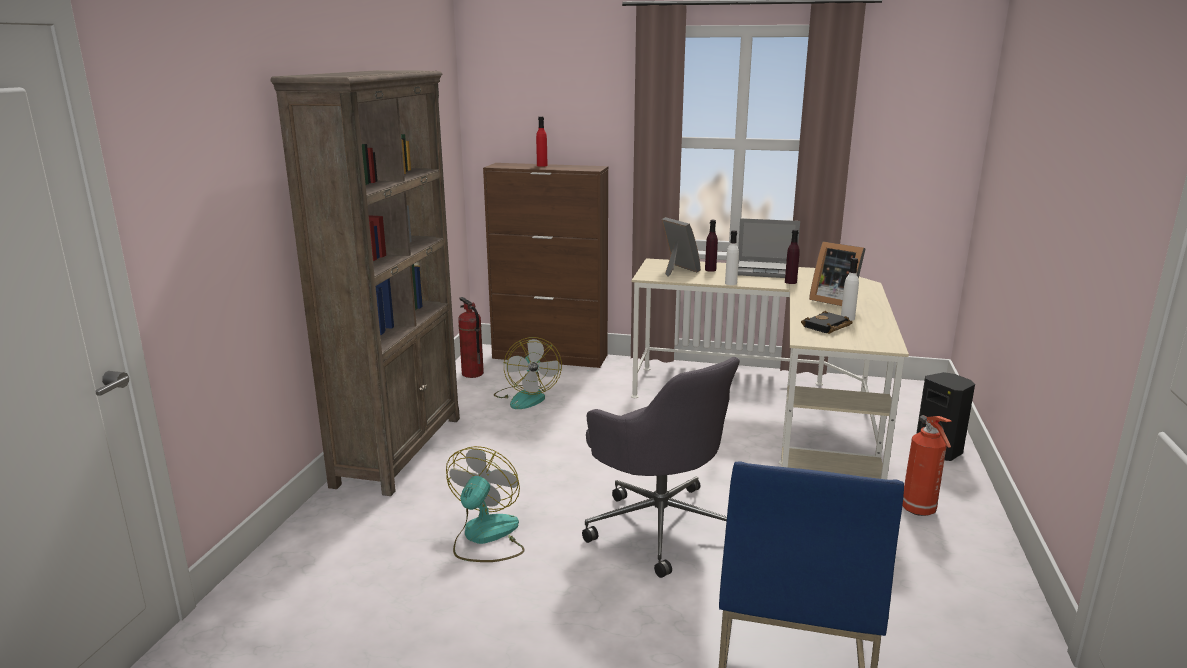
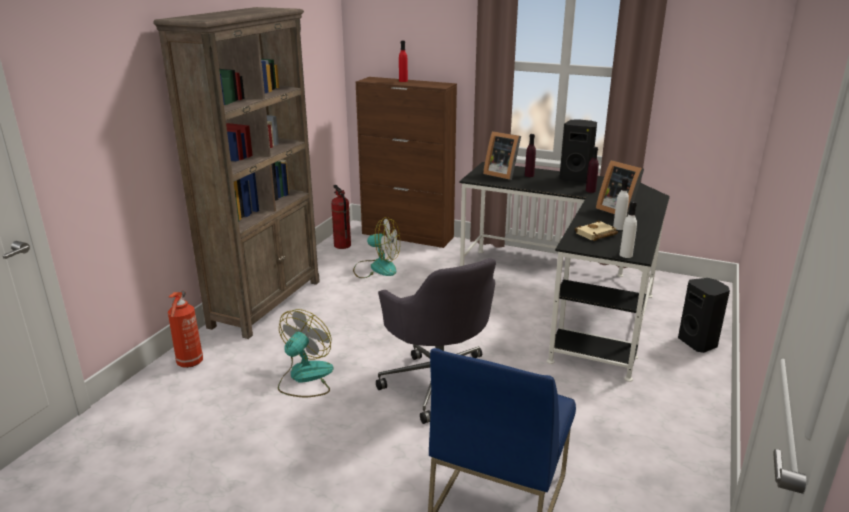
camera: 10 degrees right, 5 degrees up
(526, 397) = (376, 268): fan -> fan turned 75 degrees counterclockwise
(677, 270) = (501, 174): picture frame -> picture frame turned 150 degrees clockwise
(731, 283) = (539, 189): white bottle -> white bottle (626, 255)
(766, 271) = (576, 179): laptop -> black speaker
(773, 414) = (569, 298): beige desk -> black desk
(827, 327) = (596, 234): black book -> beige book
(919, 511) = (656, 392): fire extinguisher -> fire extinguisher (189, 363)

